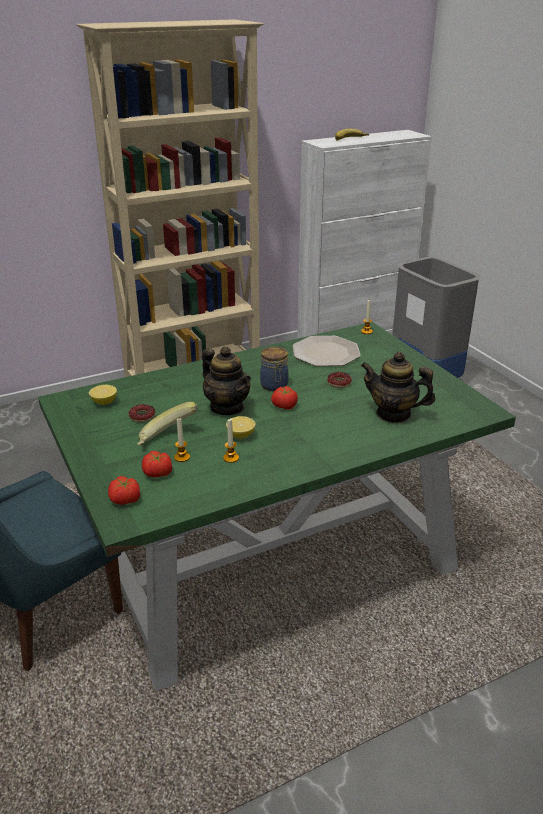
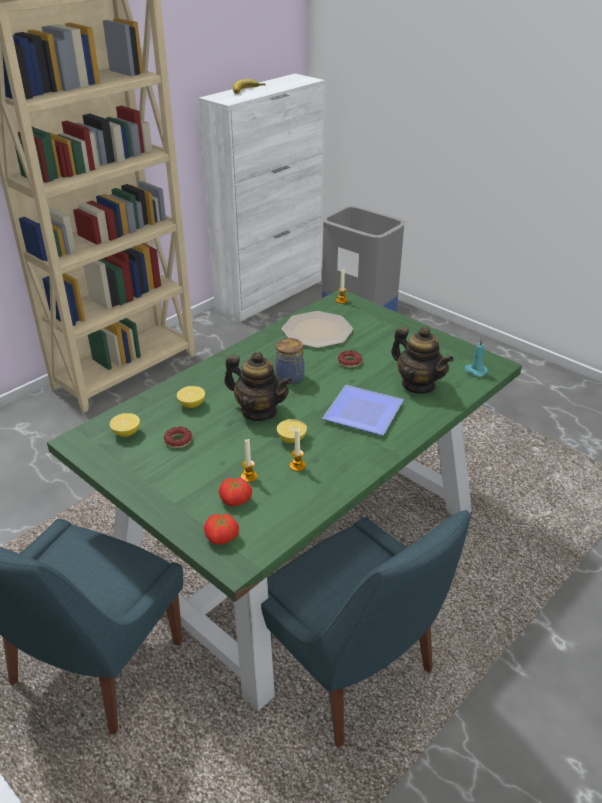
camera: 20 degrees left, 5 degrees up
(167, 440) = (221, 461): banana -> none
(173, 391) = (192, 404): none -> lemon
(260, 684) = (352, 672): none -> blue chair
(284, 406) = (313, 398): tomato -> none
(322, 425) = (362, 411): none -> plate
(393, 414) = (418, 385): teapot -> teapot turned 135 degrees counterclockwise
(460, 412) = (475, 371): none -> turquoise candle

